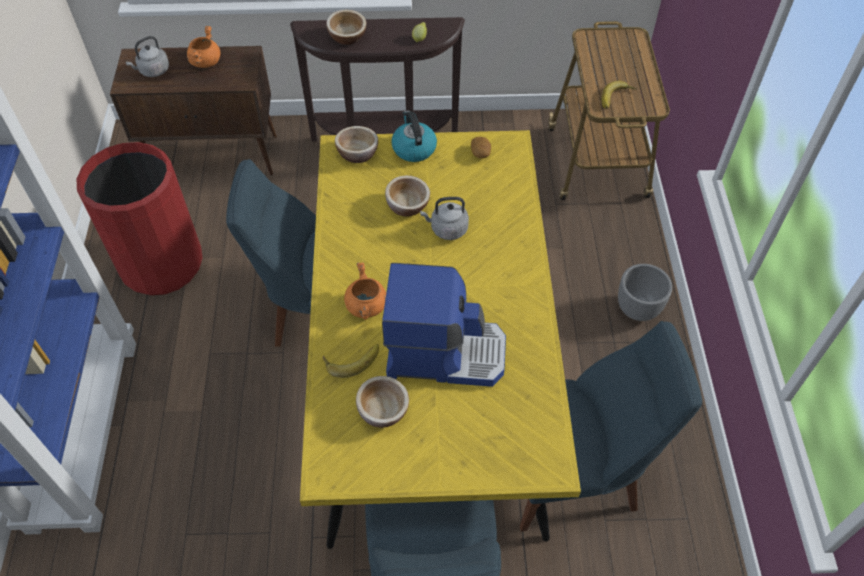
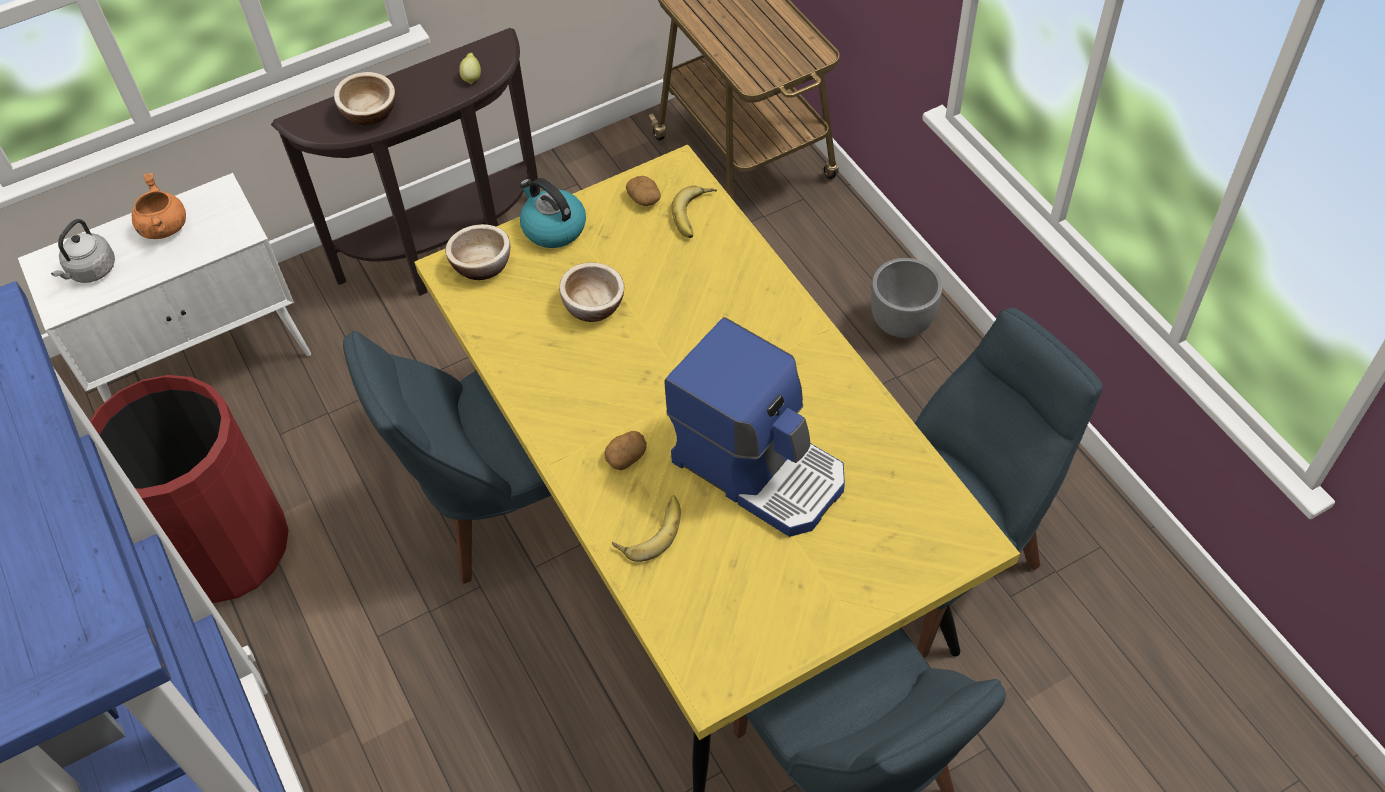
camera: 25 degrees left, 0 degrees up
(214, 157) = (206, 365): brown cabinet -> white cabinet
(367, 307) = (626, 456): orange cooking pot -> potato
(383, 410) = (730, 573): bowl -> none
(445, 352) = (760, 467): coffee machine -> coffee machine turned 60 degrees clockwise
(447, 229) = (664, 314): grey kettle -> none
(617, 98) = (765, 61): banana -> banana (696, 215)

